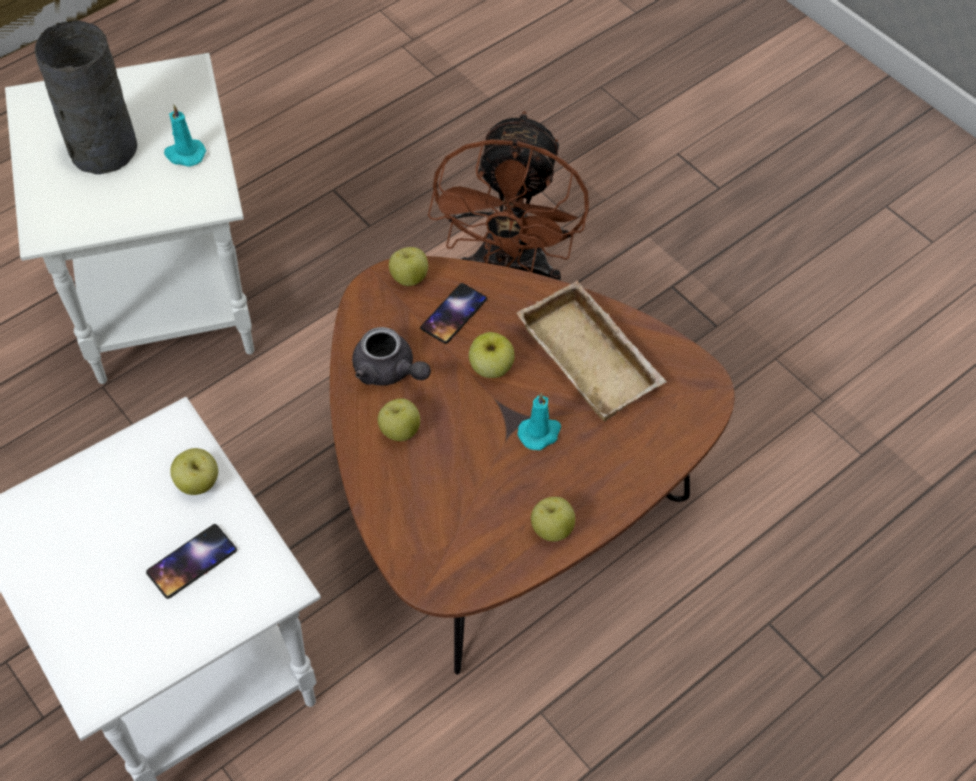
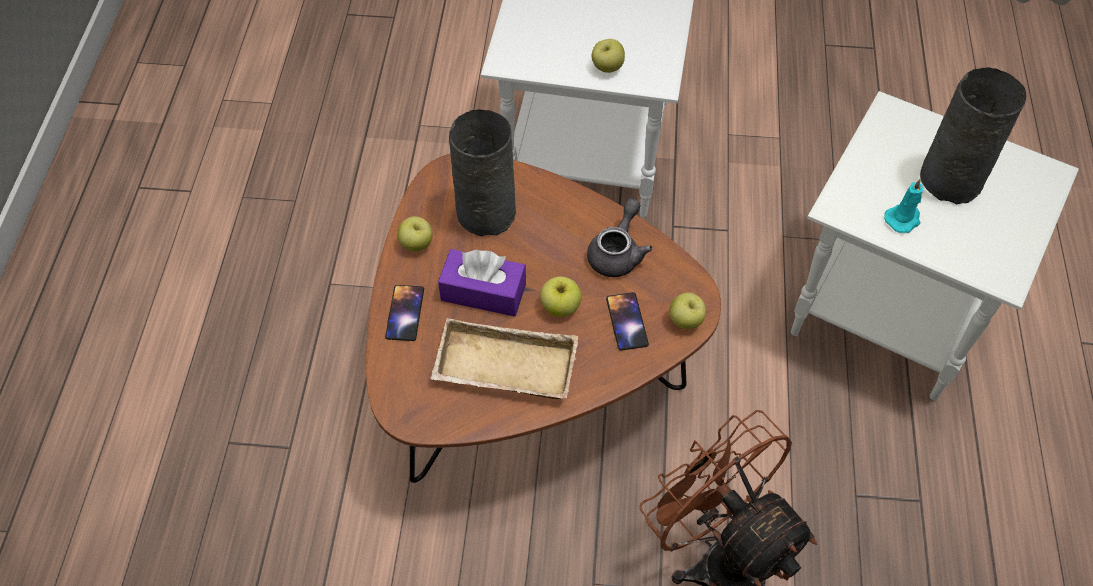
camera: 135 degrees right, 0 degrees up
(192, 561) = (560, 38): phone -> phone (404, 313)
(389, 371) = (618, 252): grey teapot -> grey teapot turned 120 degrees clockwise
(400, 431) = (567, 225): apple -> none
(453, 506) = (486, 212): none -> grey vase
(540, 433) = (483, 292): turquoise candle -> purple tissue box

